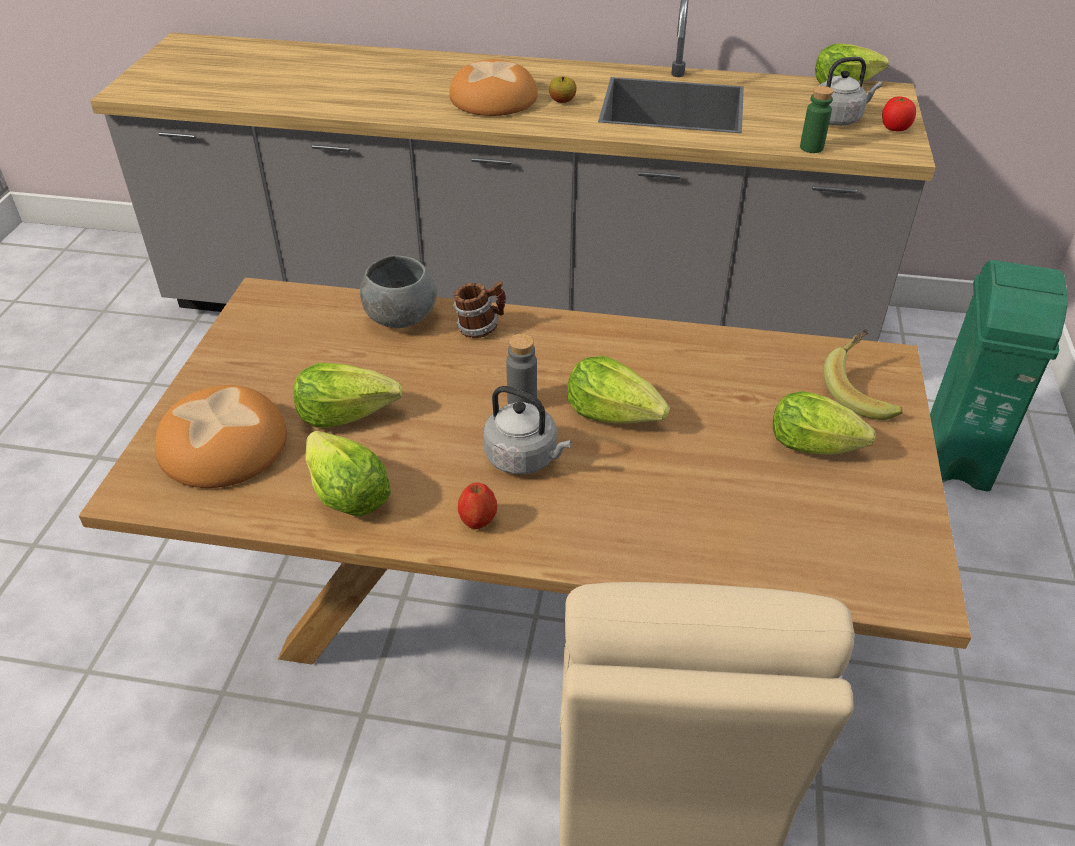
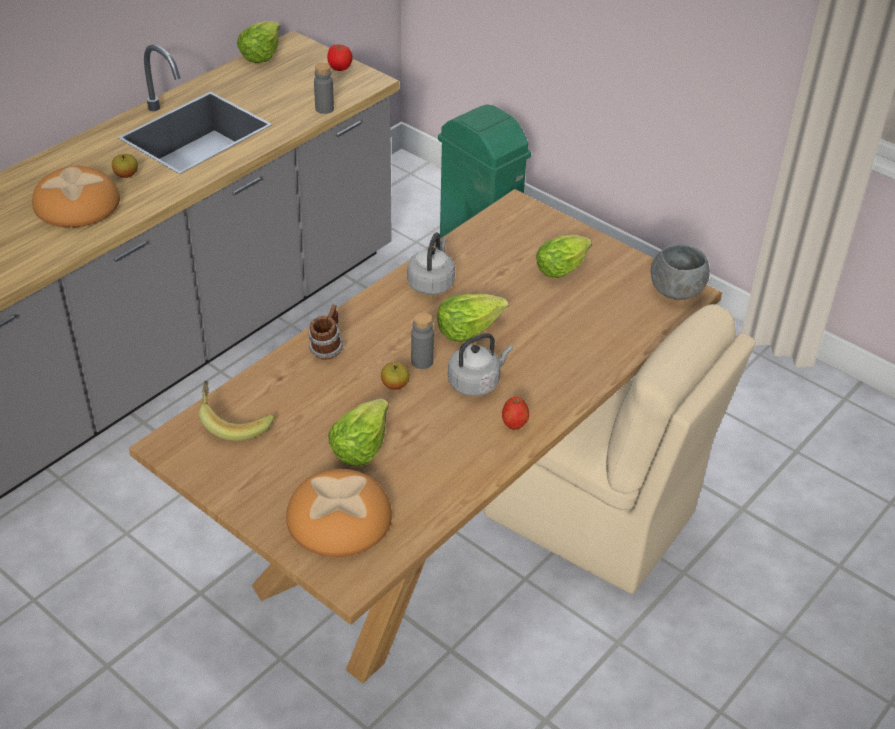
camera: 60 degrees left, 0 degrees up
(346, 494) = (442, 473): lettuce -> none
(400, 318) = (275, 382): grey bowl -> grey bowl (676, 291)
(464, 398) = (395, 385): none -> apple
(811, 148) = (324, 109): green bottle -> grey bottle
(838, 119) = (302, 80): grey kettle -> grey kettle (431, 283)
(862, 392) = (535, 229): banana -> banana (234, 422)

